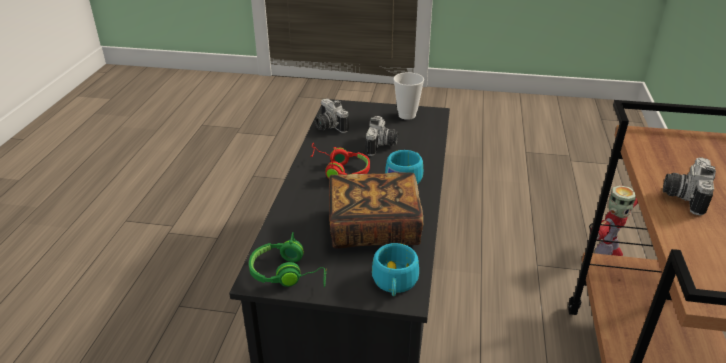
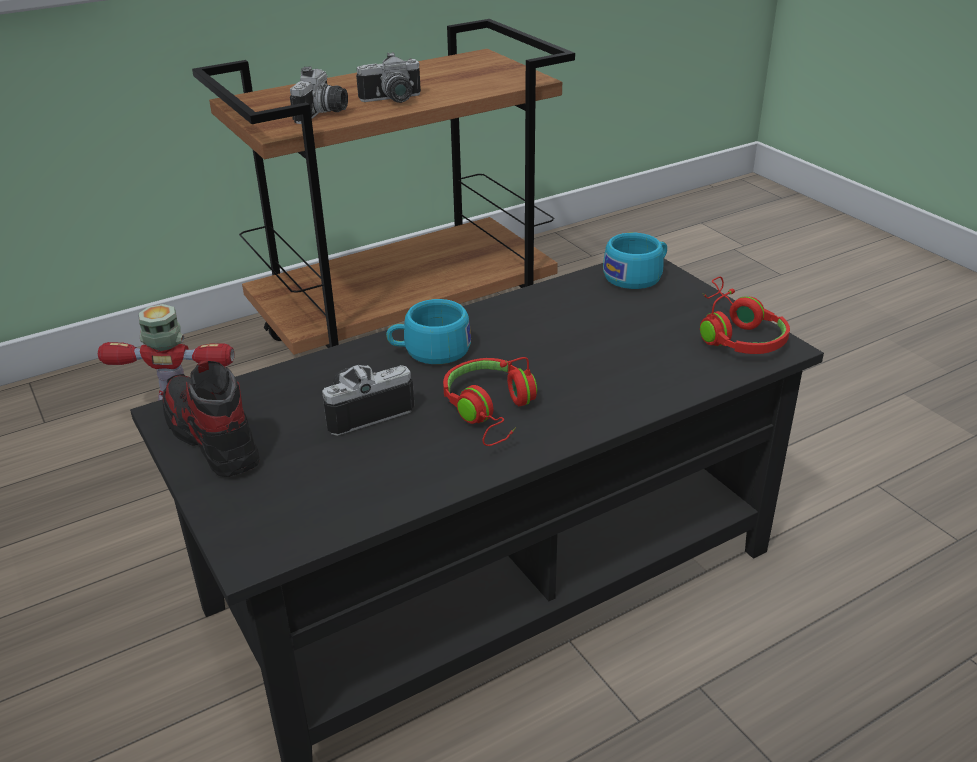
camera: 130 degrees left, 0 degrees up
(288, 273) = (735, 334): green headphones -> red headphones
(328, 126) = (362, 504): camera -> camera (324, 114)
(374, 228) = (576, 323): book -> none
(407, 115) = (212, 438): cup -> shoe

